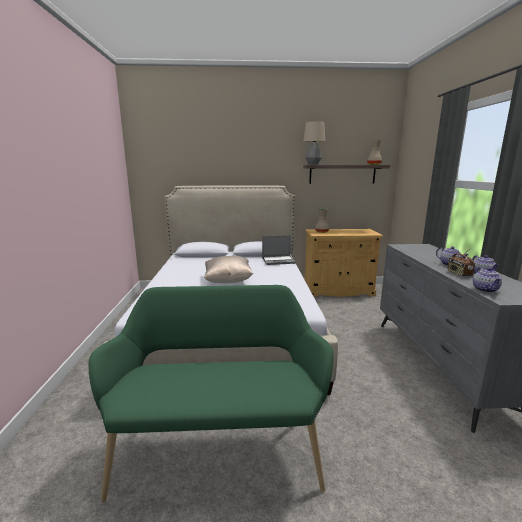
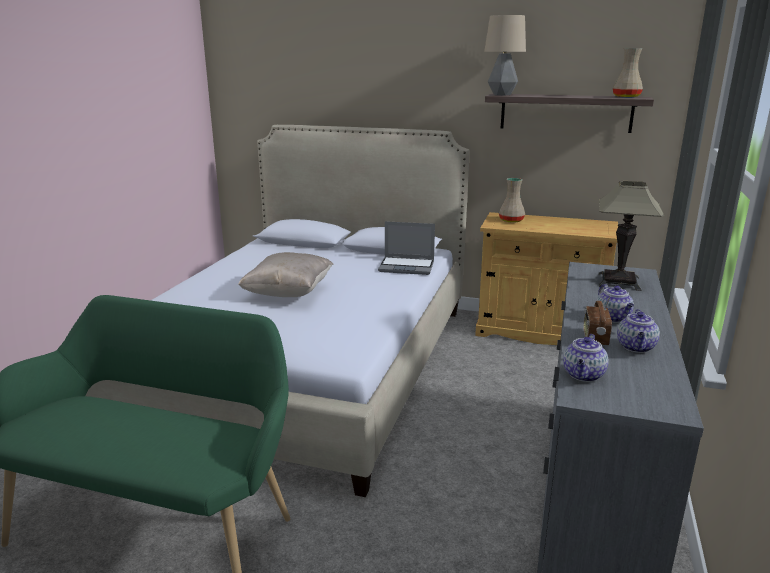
camera: 20 degrees right, 5 degrees up
(423, 250) = (618, 281): none -> table lamp

